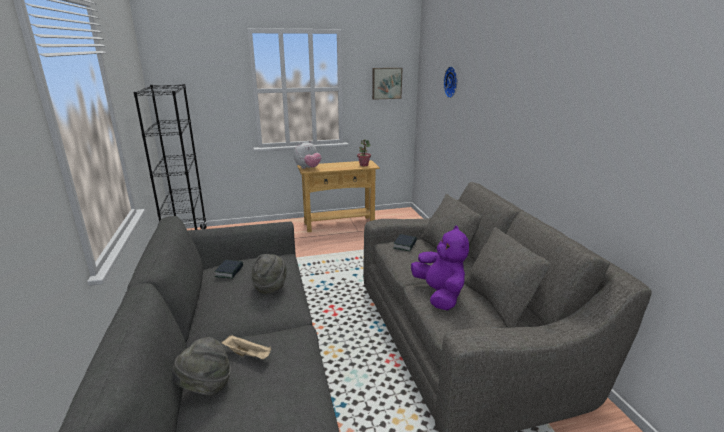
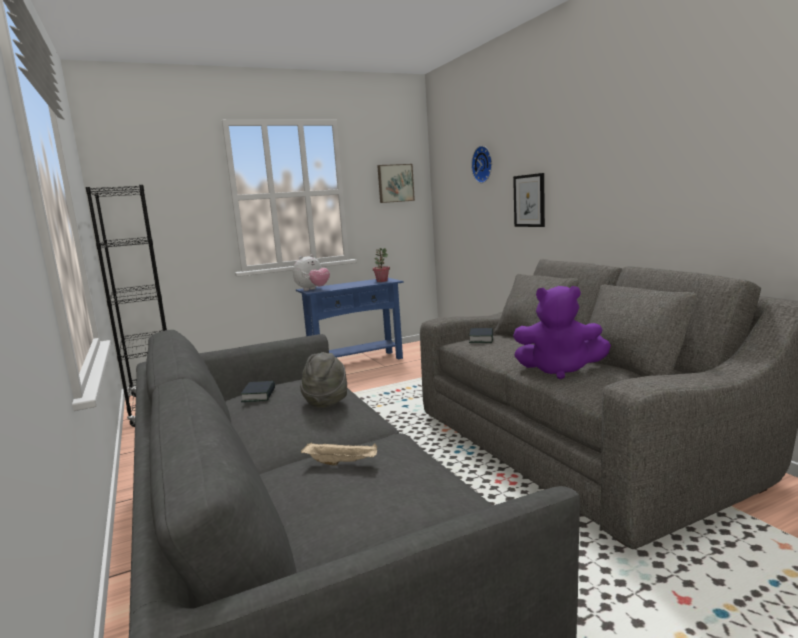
camera: 10 degrees left, 10 degrees down
(205, 386) = (302, 501): grey hat -> none
(339, 224) = (356, 363): beige console table -> blue console table
(439, 295) = (559, 370): purple plush toy -> purple plush toy turned 135 degrees clockwise
(478, 124) = (529, 200): none -> picture

